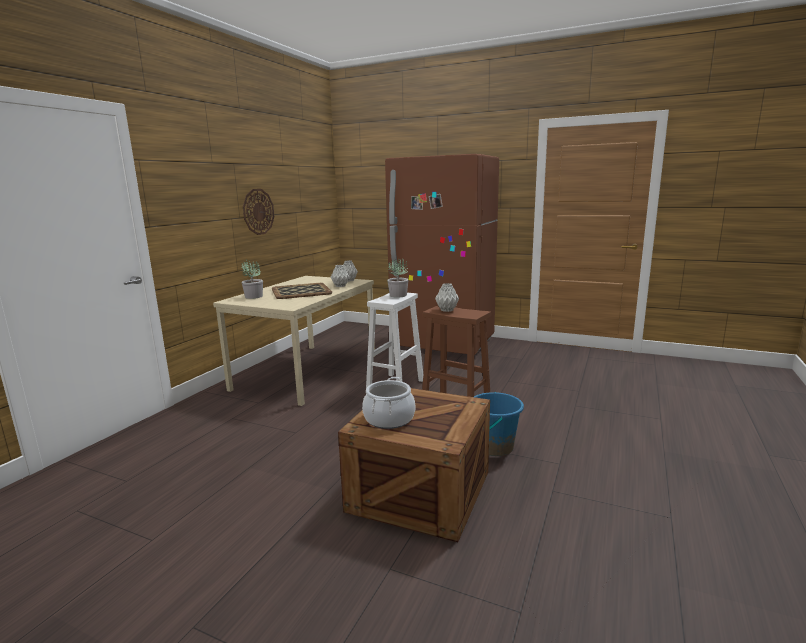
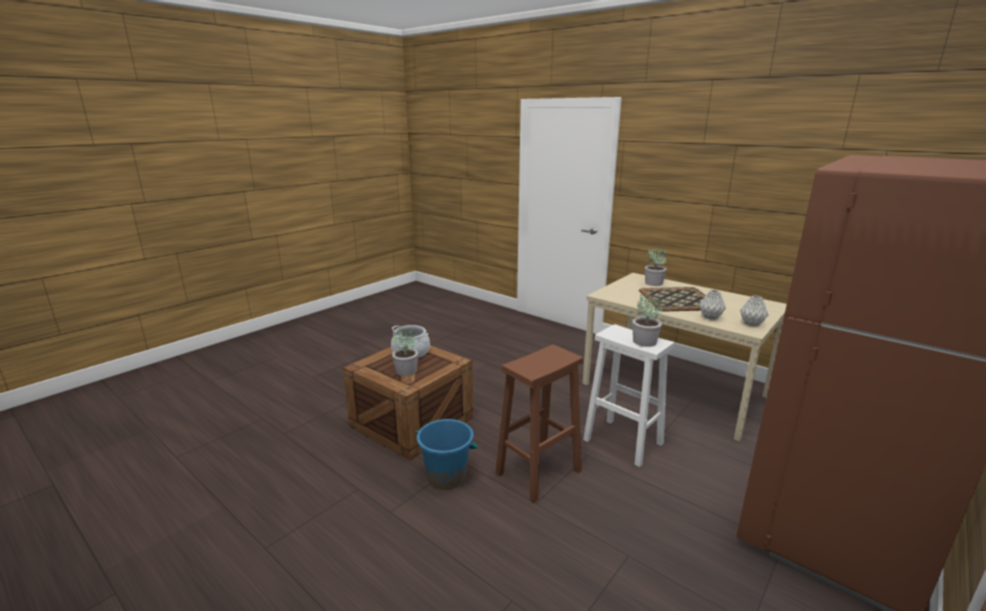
camera: 105 degrees right, 5 degrees up
(258, 211) = (758, 204): wall clock -> none
(436, 411) = (406, 370): none -> potted plant
(446, 310) = (550, 356): grey vase -> none

